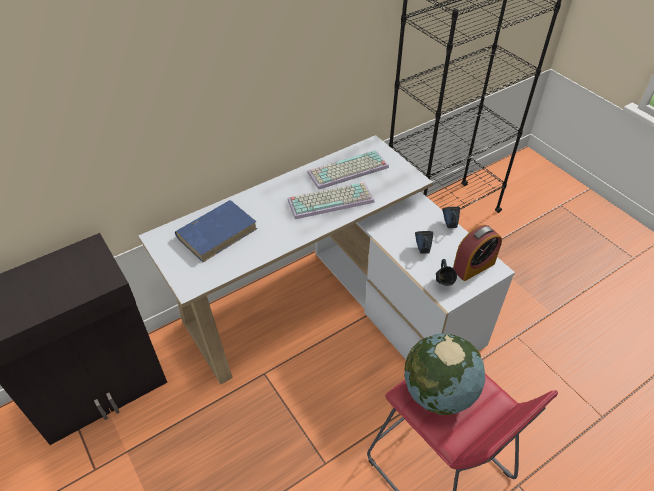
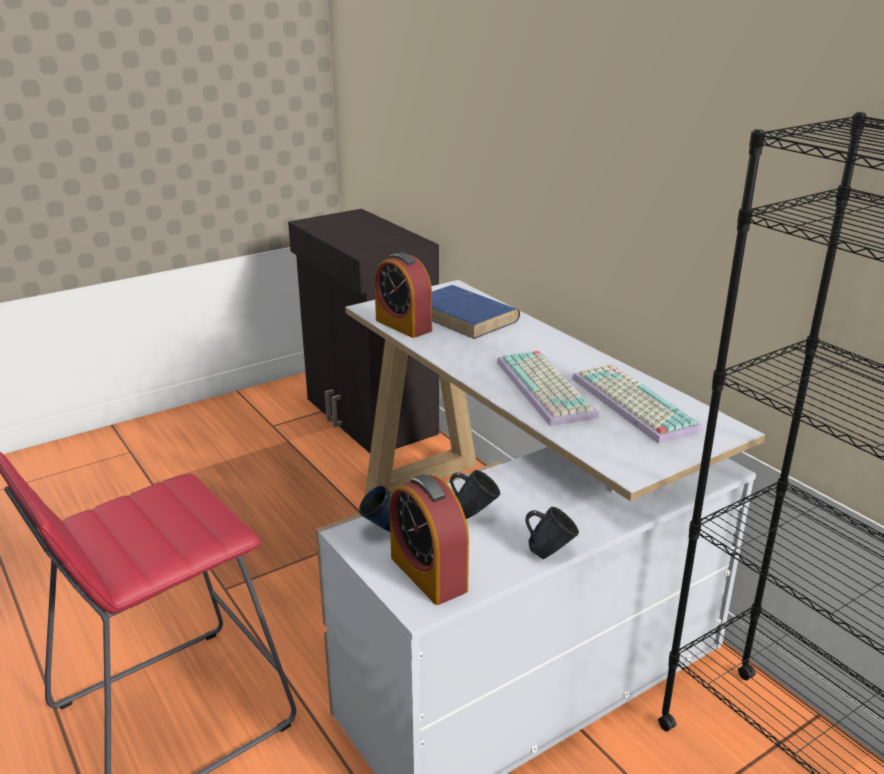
camera: 90 degrees right, 20 degrees down
(228, 265) = (403, 325): none -> alarm clock
(438, 393) = (167, 510): globe -> none

